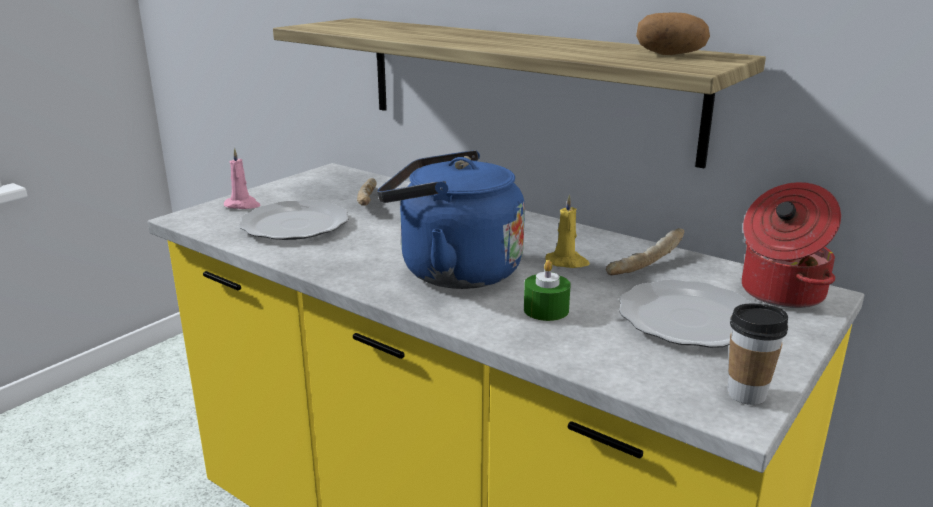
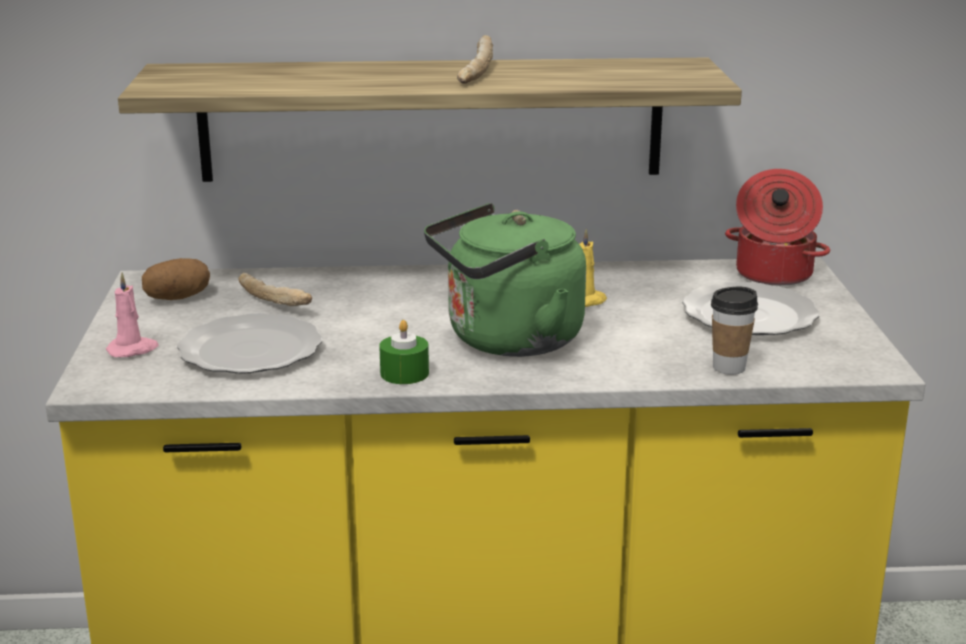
camera: 40 degrees left, 0 degrees up
(452, 271) = (507, 341): blue kettle -> green kettle
(546, 310) = (643, 345): green candle -> green candle (404, 373)
(644, 262) = (643, 281): bread -> bread (474, 72)
(671, 54) = (644, 68): potato -> potato (178, 297)
(746, 394) = (863, 352): cup -> cup (729, 368)

